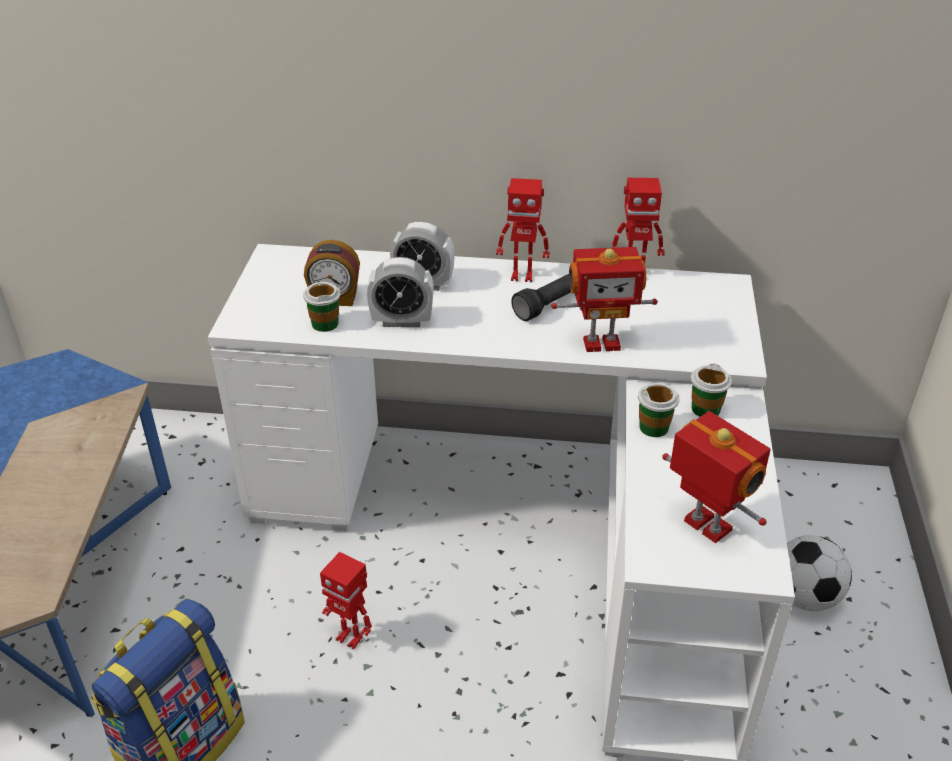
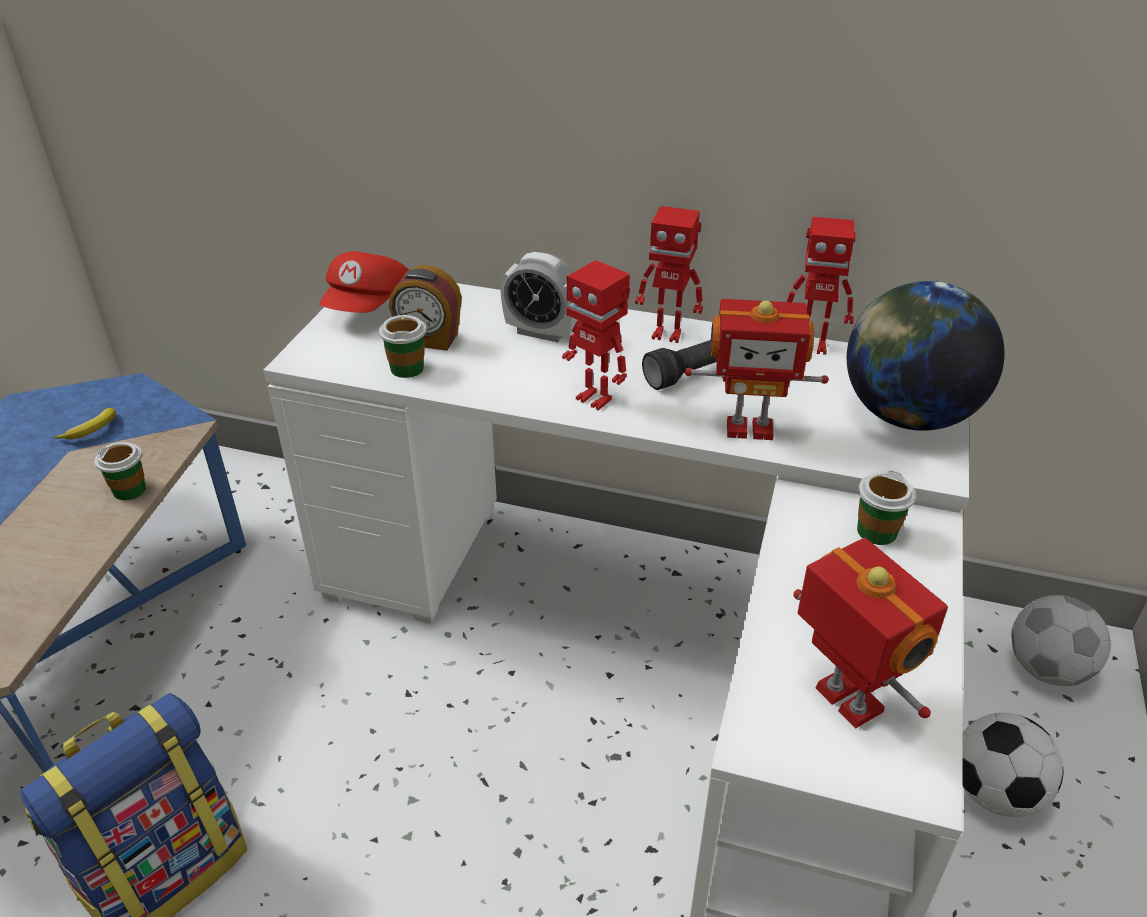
camera: 10 degrees right, 0 degrees up
(43, 403) = (92, 430): none -> banana
(277, 276) = (370, 307): none -> red cap
(350, 637) = (402, 759): toy robot -> toy robot (595, 399)
(402, 321) = (501, 375): alarm clock -> none
(654, 427) = (800, 548): cup -> cup (130, 490)
(713, 321) = (907, 415): none -> globe
(831, 503) = (1048, 669): none -> football

